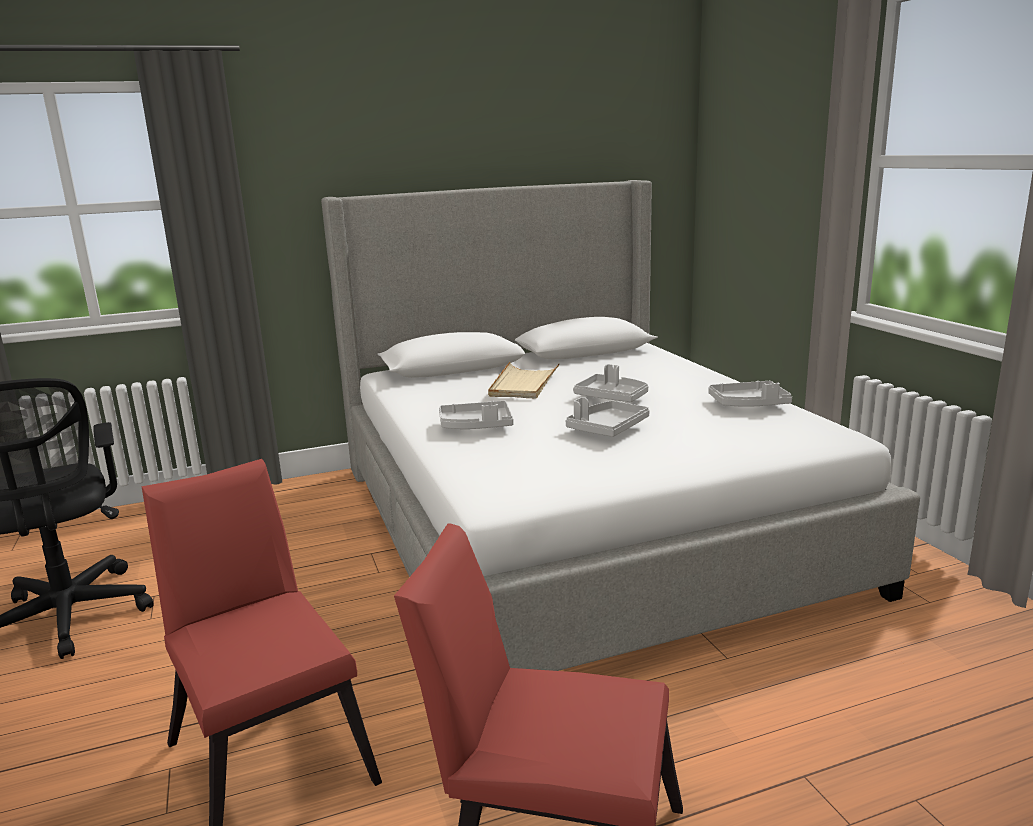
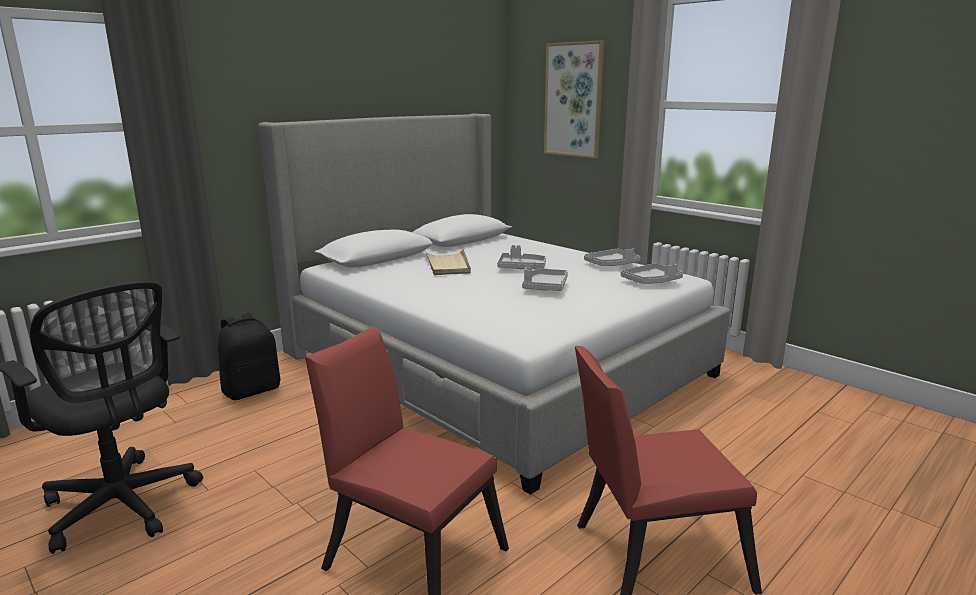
camera: 25 degrees left, 0 degrees up
(285, 511) = (252, 390): none -> black backpack
(476, 426) = (452, 295): grey tray -> grey tray (651, 281)
(768, 158) = (573, 100): none -> picture

